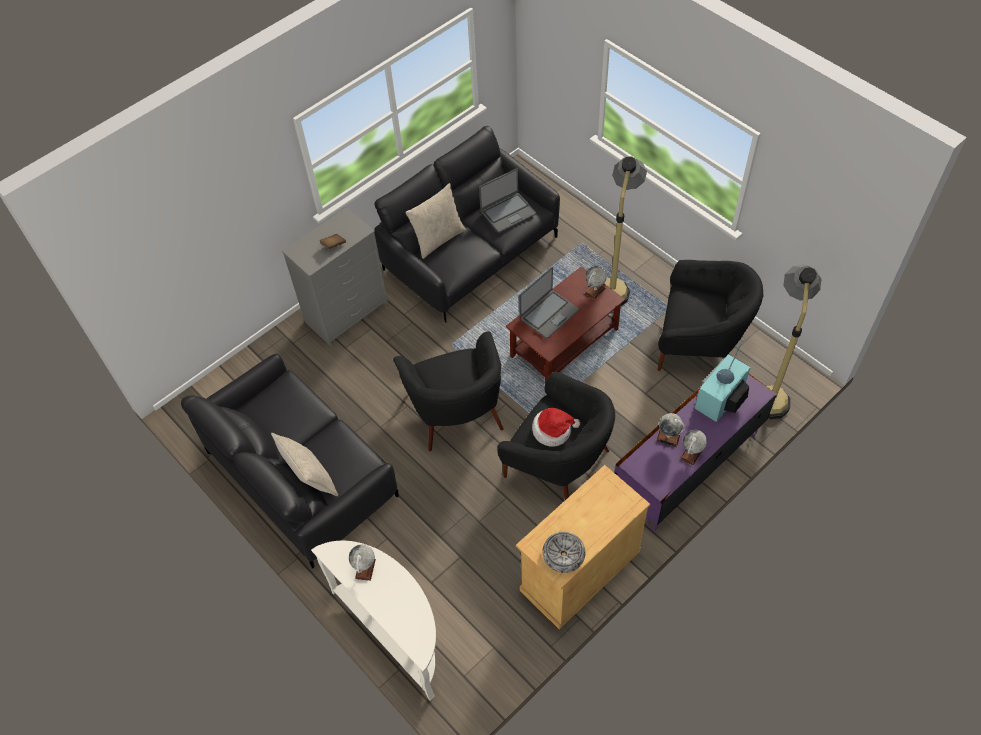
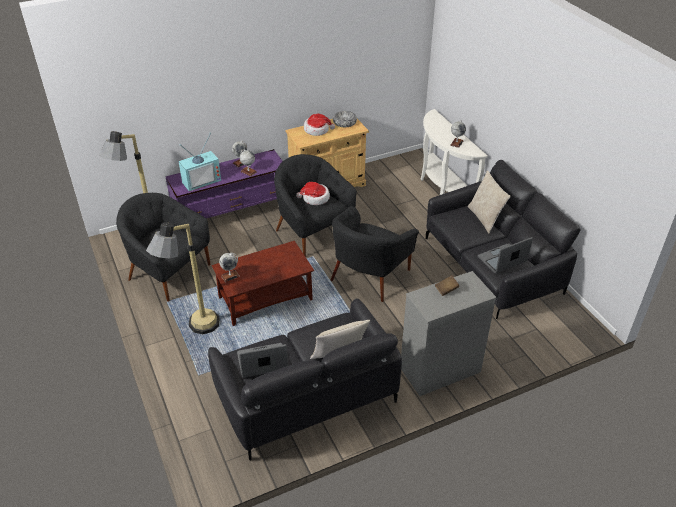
camera: 165 degrees left, 15 degrees down
(456, 412) = (369, 275): black armchair -> black armchair turned 150 degrees counterclockwise
(548, 314) = (276, 269): laptop -> laptop (502, 260)
(599, 518) = (317, 130): none -> hat

